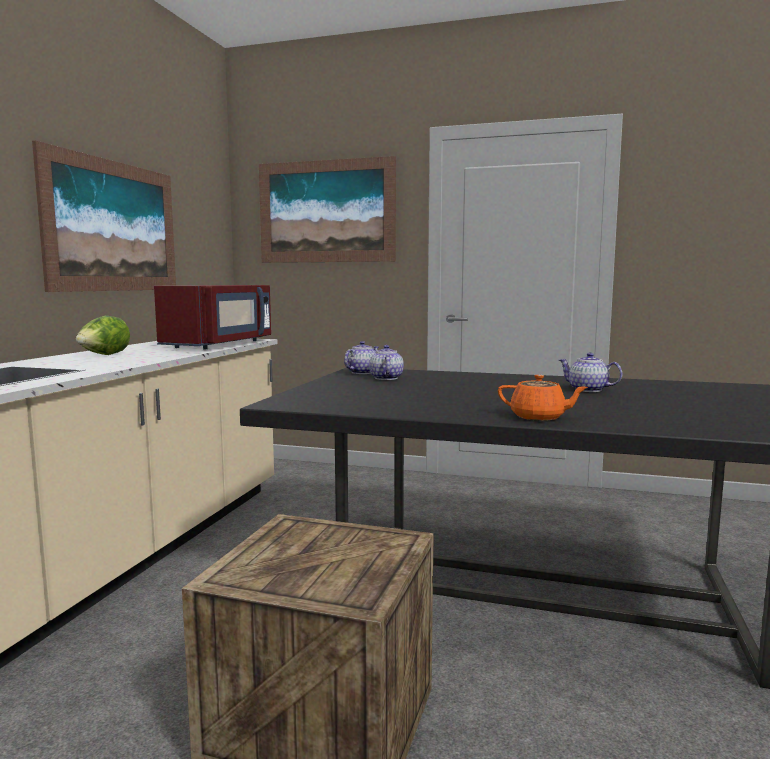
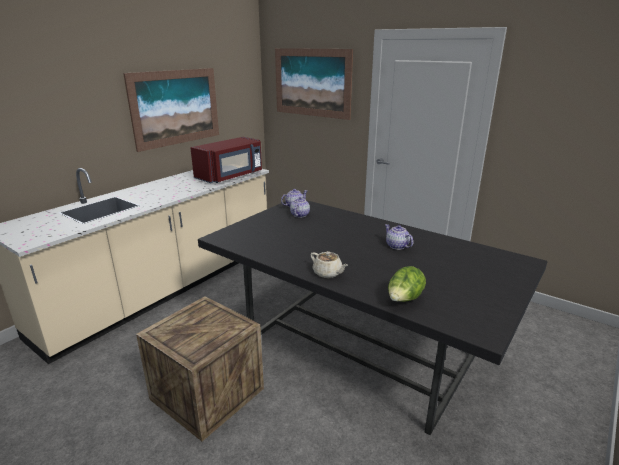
camera: 20 degrees right, 15 degrees up
(104, 355) = (163, 187): lettuce -> lettuce (404, 300)
(539, 417) = (328, 273): orange teapot -> beige teapot

